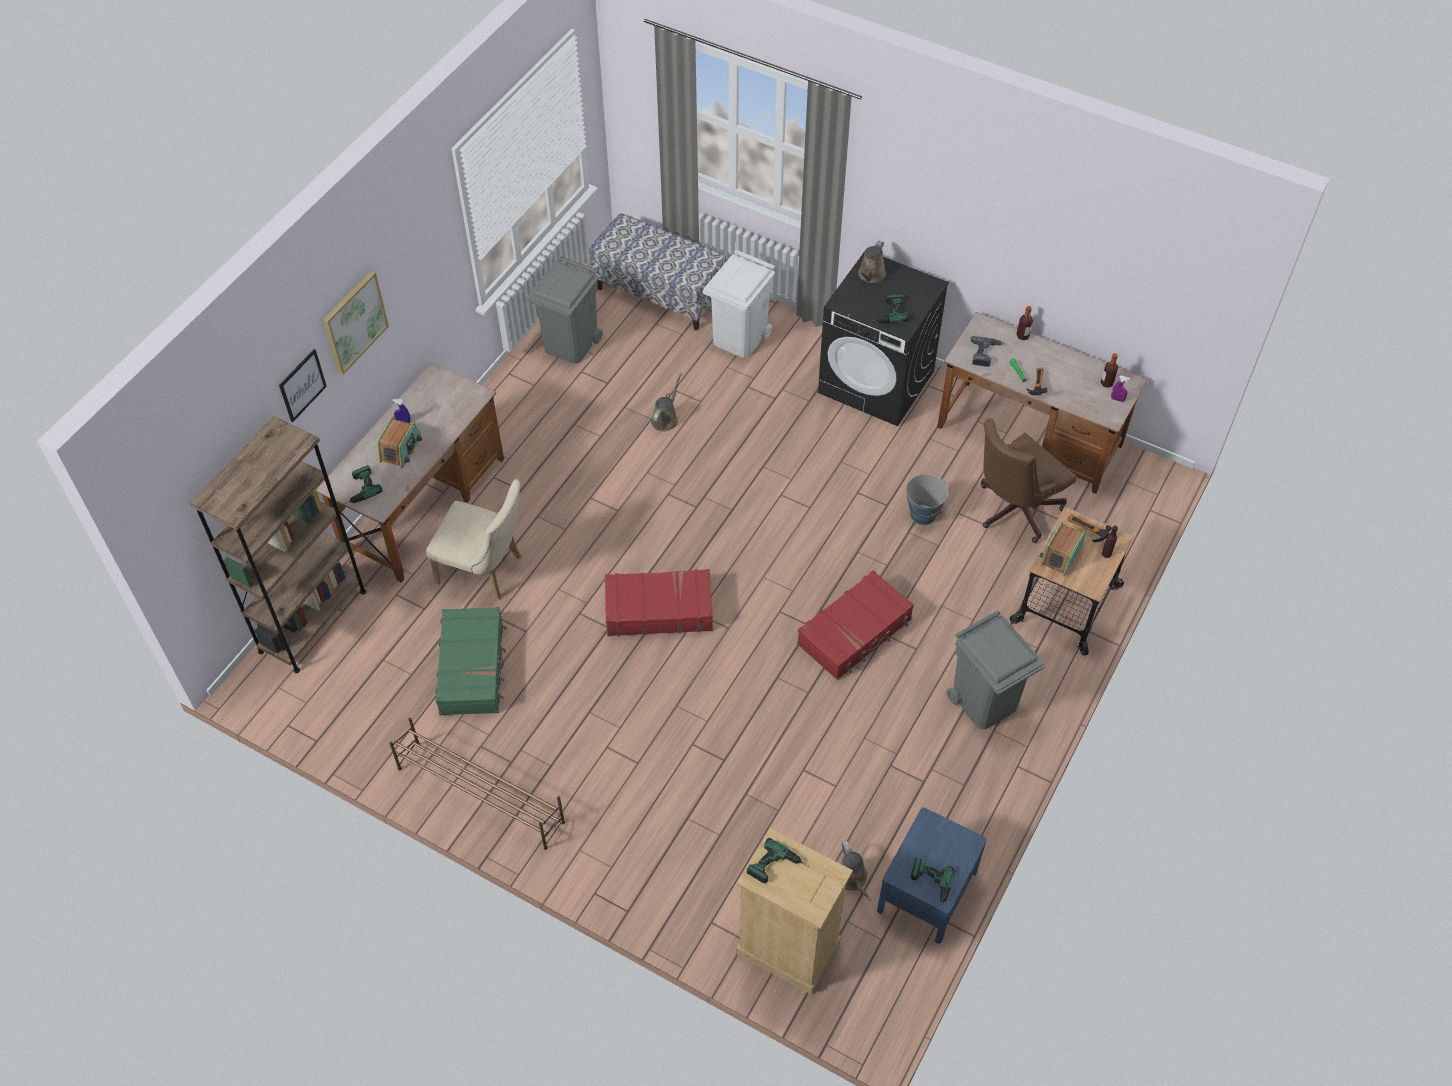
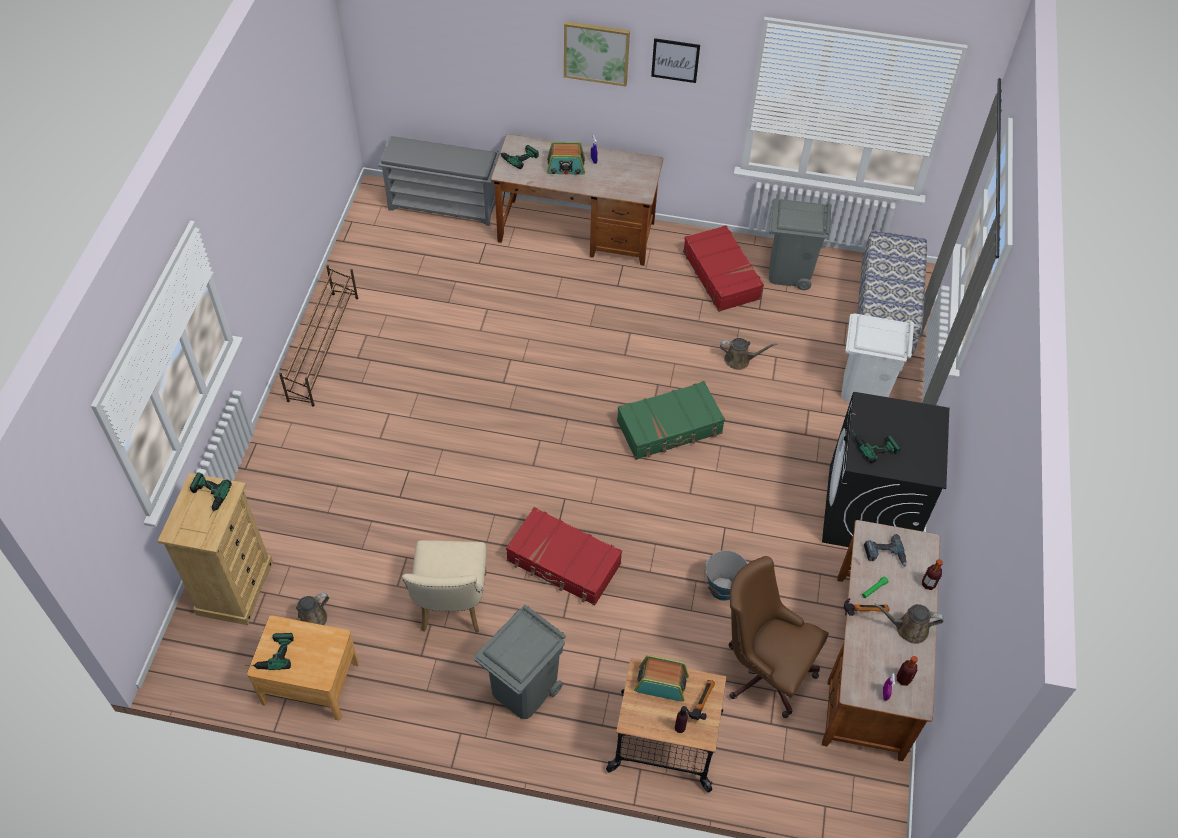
camera: 70 degrees right, 0 degrees up
(302, 385) = (525, 49): picture -> picture (675, 60)
(313, 621) = (444, 205): brown bookcase -> grey shoe rack
(472, 667) = (435, 308): green suitcase -> green suitcase (670, 428)
(486, 571) = (527, 289): beige chair -> beige chair (451, 607)
(658, 609) = (533, 411): red suitcase -> red suitcase (721, 275)
(870, 275) = (916, 419): brown watering can -> brown watering can (908, 628)
(927, 891) = (310, 682): blue nightstand -> brown nightstand

